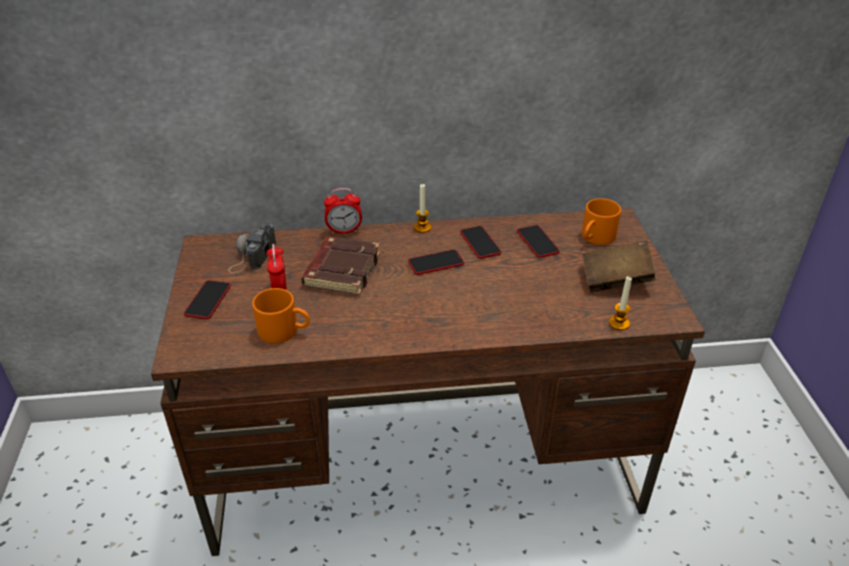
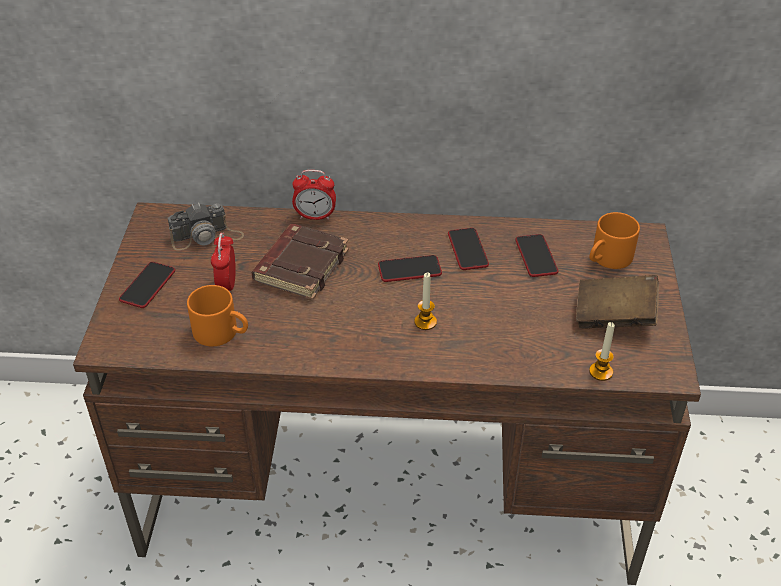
camera: 10 degrees right, 5 degrees up
(252, 256) = (206, 236): camera -> camera turned 135 degrees counterclockwise
(422, 227) = (406, 222): candle -> candle (425, 322)

